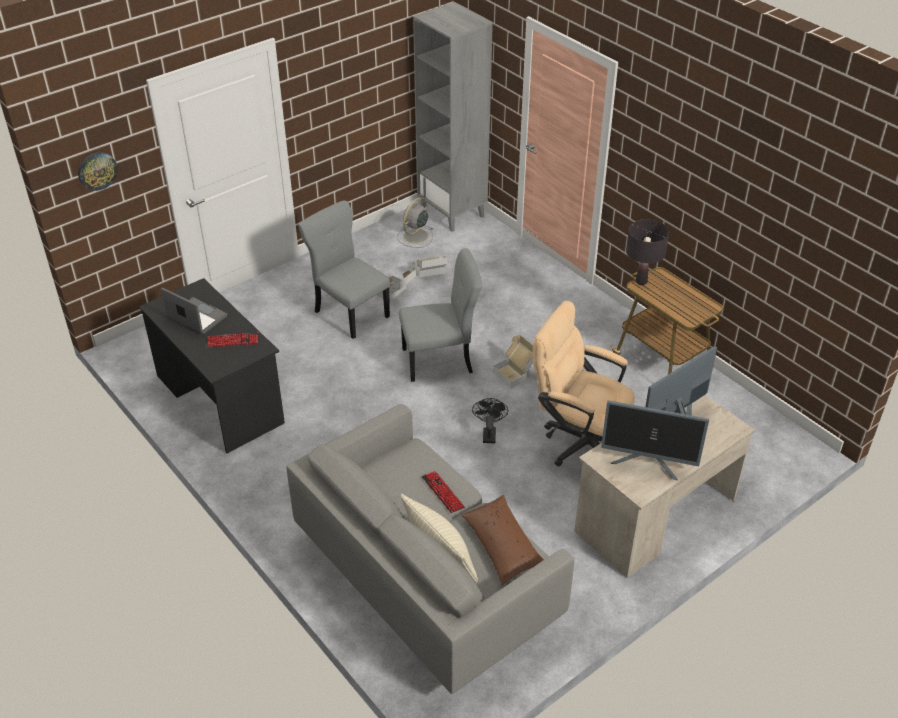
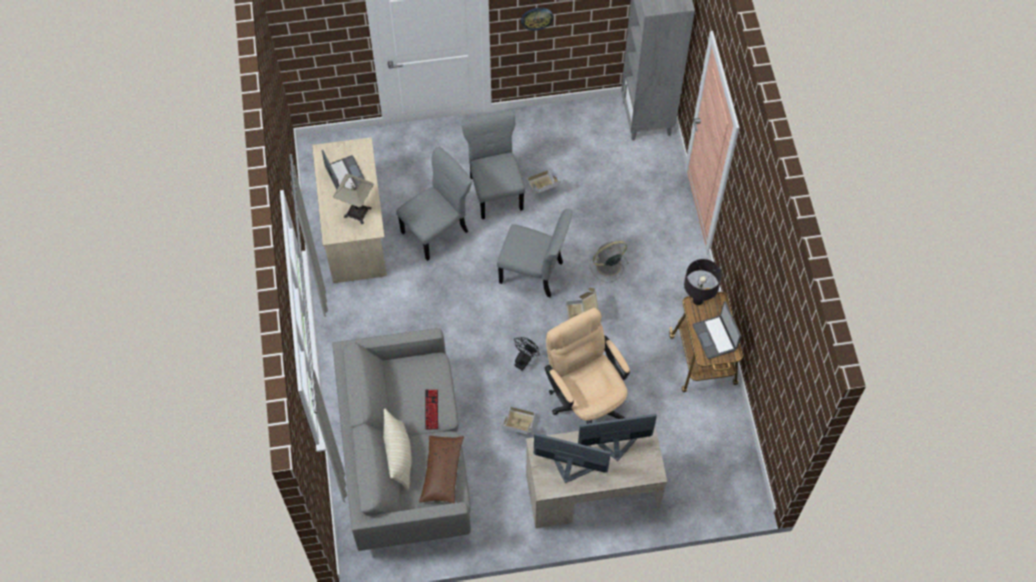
camera: 30 degrees right, 20 degrees up
(97, 171) = (311, 33): wall clock -> wall clock (536, 18)
(219, 399) = (354, 230): black desk -> beige desk
(233, 341) = (357, 212): keyboard -> table lamp
(312, 365) = (437, 230): none -> grey chair
(415, 236) = (598, 132): grey fan -> grey fan (607, 265)
(431, 274) = (584, 181): cardboard box -> cardboard box (518, 427)
(648, 462) = (569, 468): monitor -> monitor turned 150 degrees clockwise
(684, 301) = (715, 337): none -> laptop

